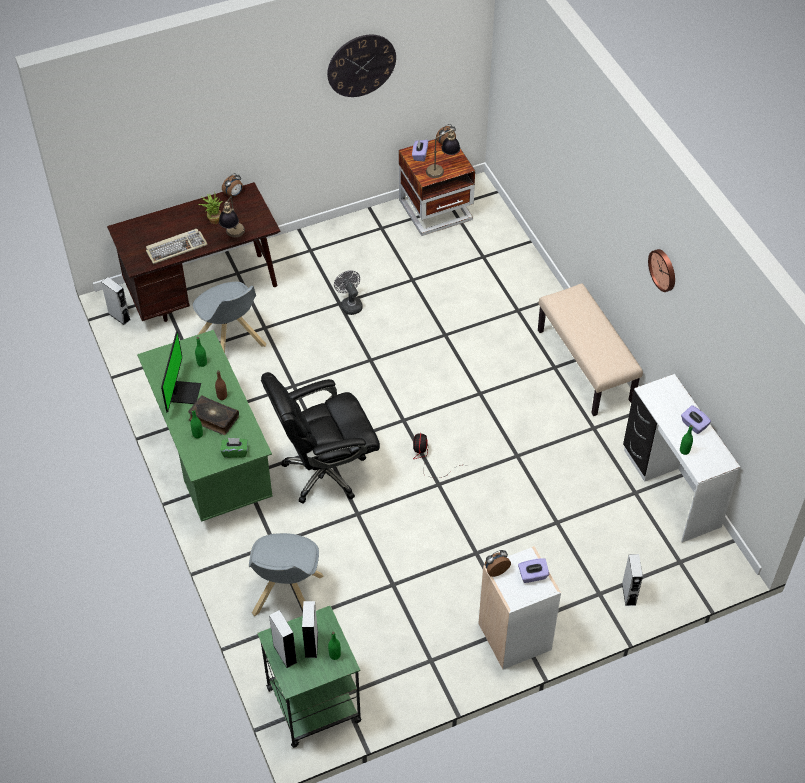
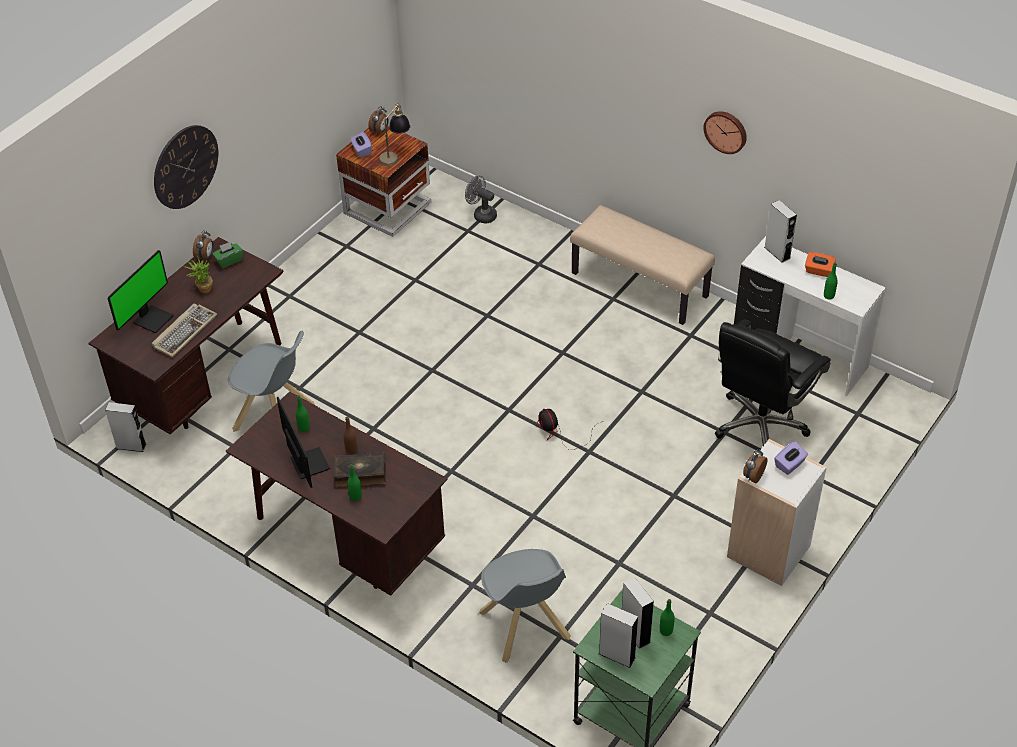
camera: 30 degrees left, 5 degrees down
(162, 227) = (152, 318): none -> monitor
(212, 461) = (346, 538): green desk -> brown desk
(233, 236) = (238, 296): table lamp -> none
(235, 452) = (409, 495): green tissue box -> green tissue box (229, 261)
(326, 471) = (470, 491): black office chair -> black office chair (761, 423)
(350, 304) = (371, 328): grey fan -> grey fan (481, 215)
(361, 65) = (291, 64): wall clock -> wall clock (185, 166)
(628, 594) = (837, 462): grey speaker -> grey speaker (777, 252)
(694, 425) = (818, 271): purple tissue box -> orange tissue box

